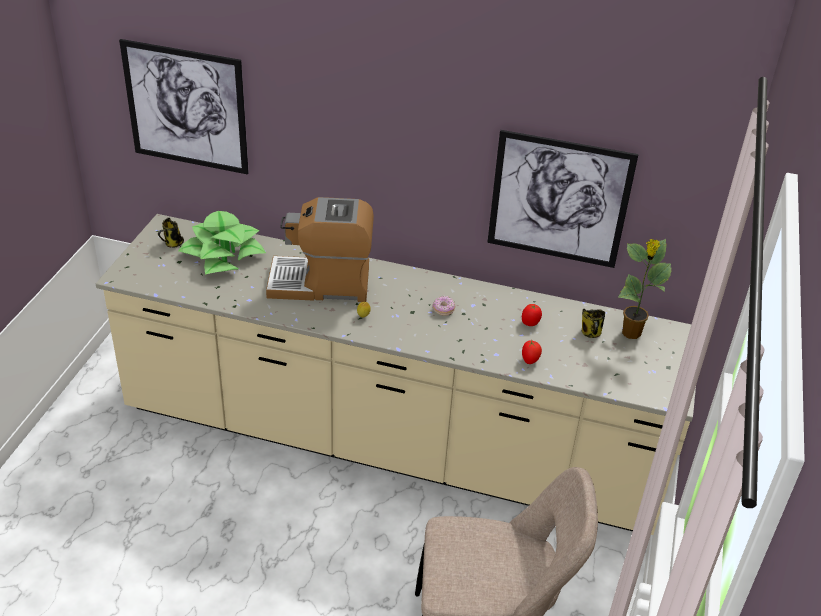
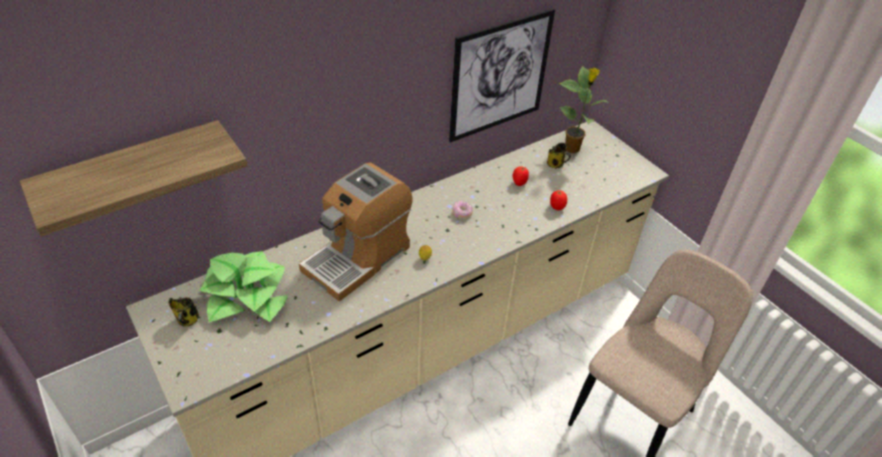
camera: 50 degrees left, 5 degrees up
(186, 107) = (133, 174): picture -> shelf

